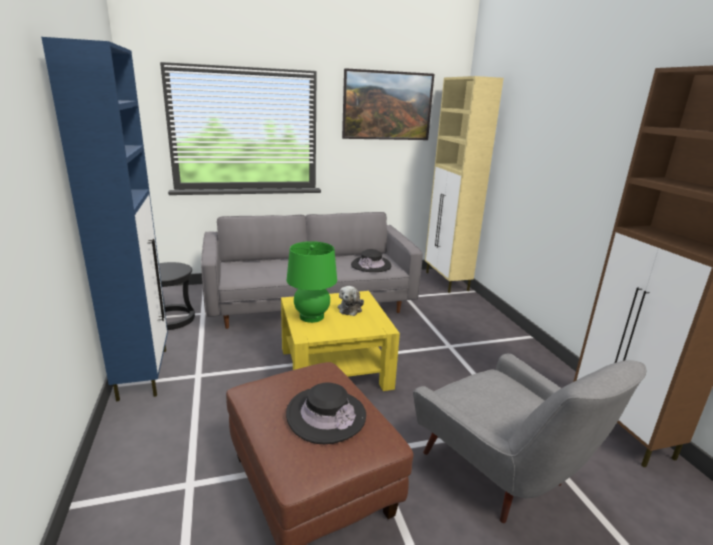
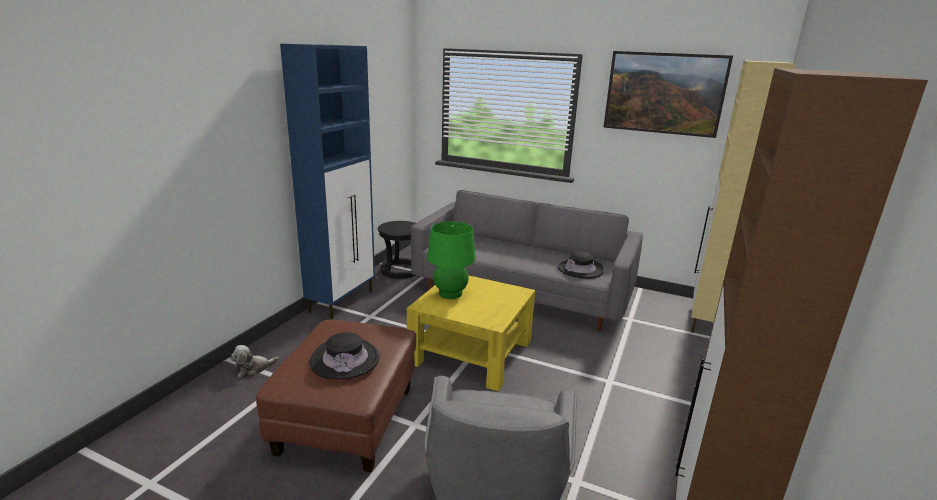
camera: 40 degrees right, 0 degrees up
(350, 308) = (492, 298): plush toy -> plush toy (253, 369)

